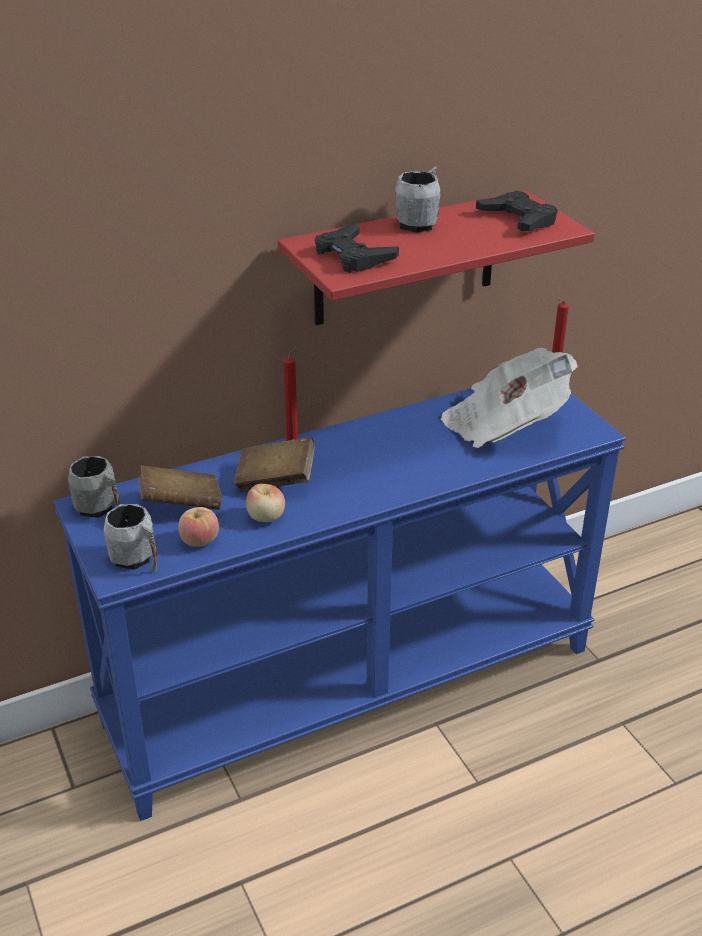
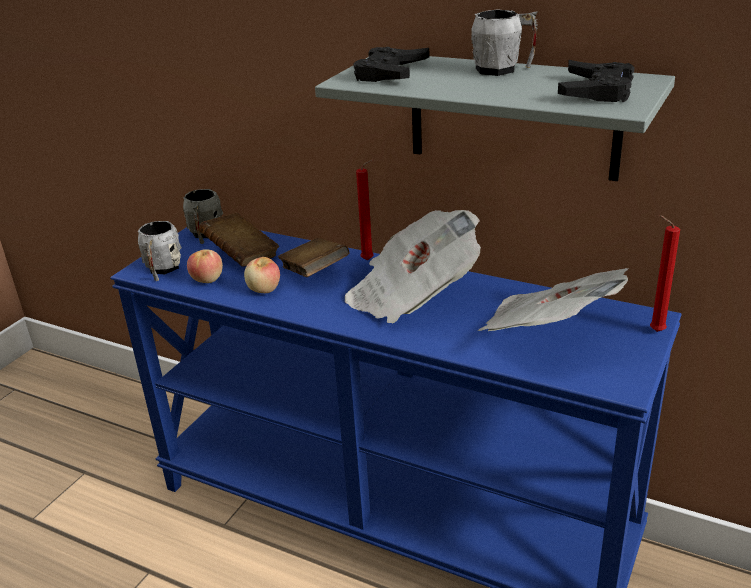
camera: 55 degrees right, 5 degrees down
(380, 453) = (412, 296): none -> newspaper
(405, 259) = (512, 115): red shelf -> grey shelf

